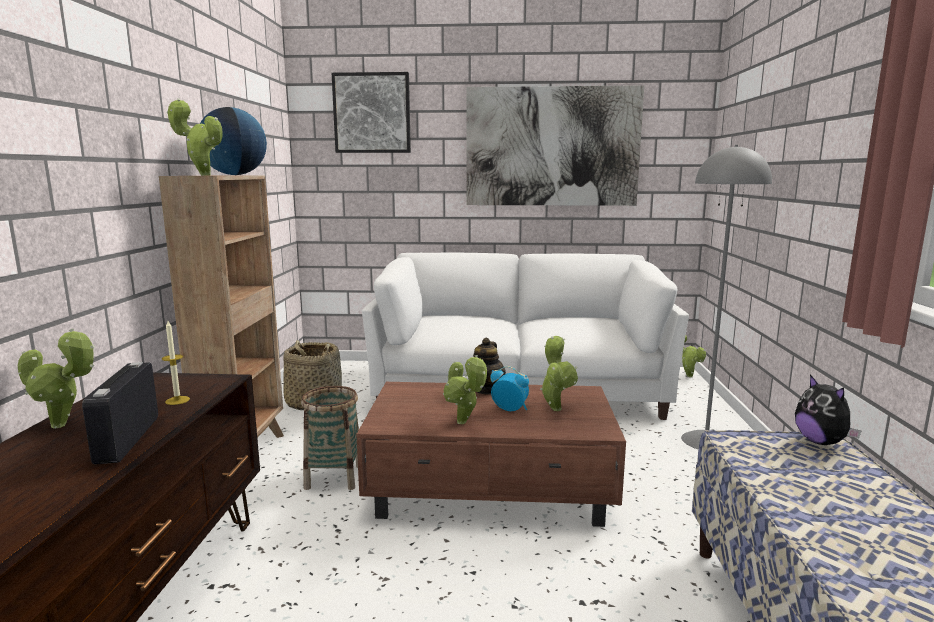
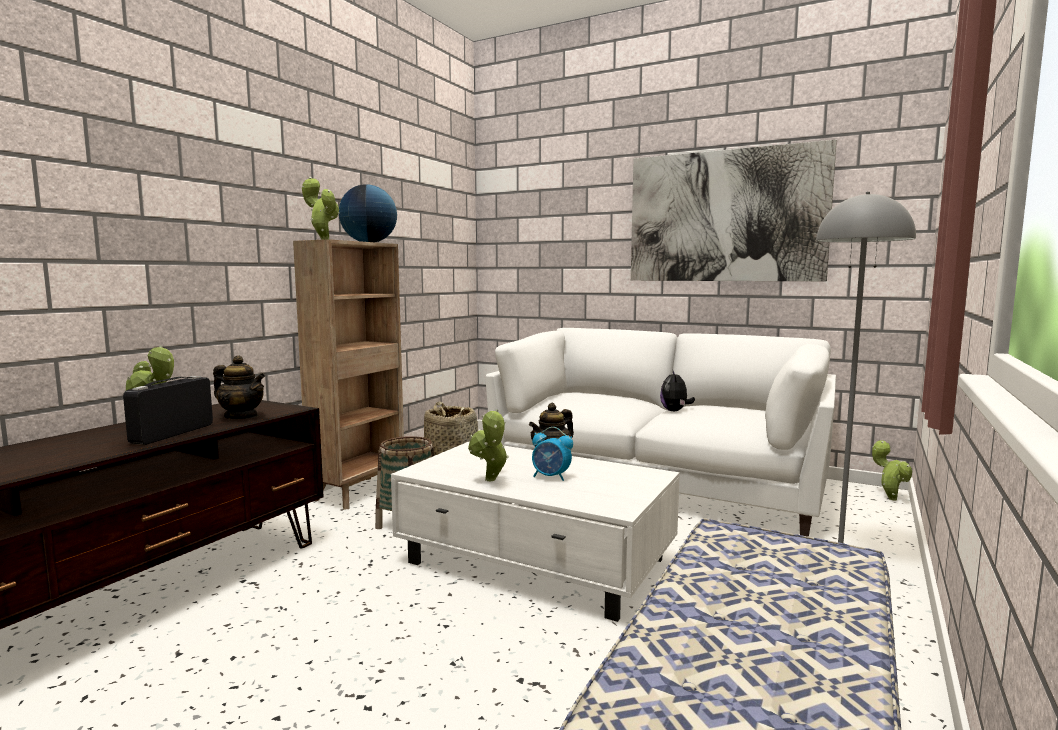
camera: 25 degrees right, 5 degrees down
(177, 400) = (241, 417): candle -> teapot
(372, 113) = (545, 191): picture -> none
(492, 488) = (537, 562): brown coffee table -> white coffee table
(510, 409) = (551, 477): alarm clock -> alarm clock turned 150 degrees clockwise
(555, 408) = (599, 483): potted plant -> none
(821, 442) = (840, 554): plush toy -> plush toy (675, 411)

